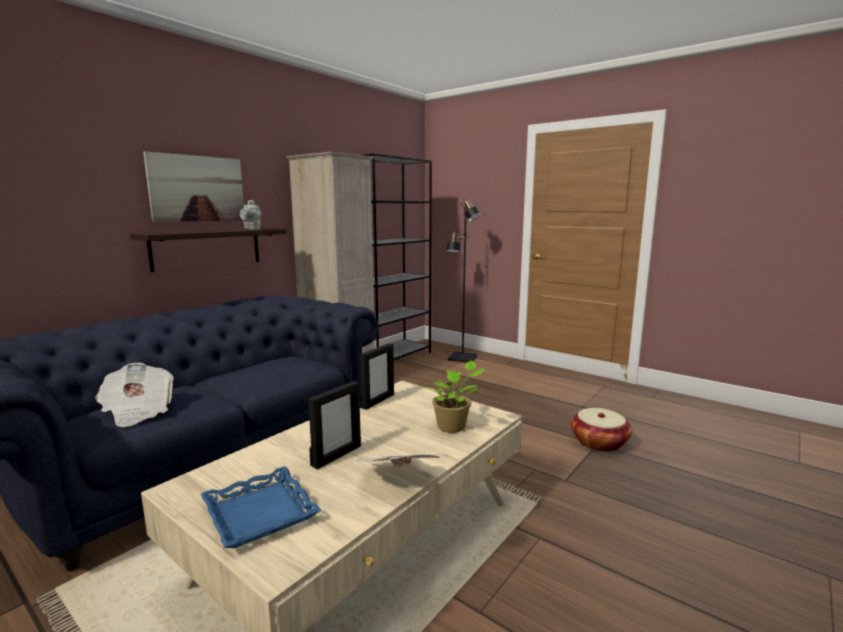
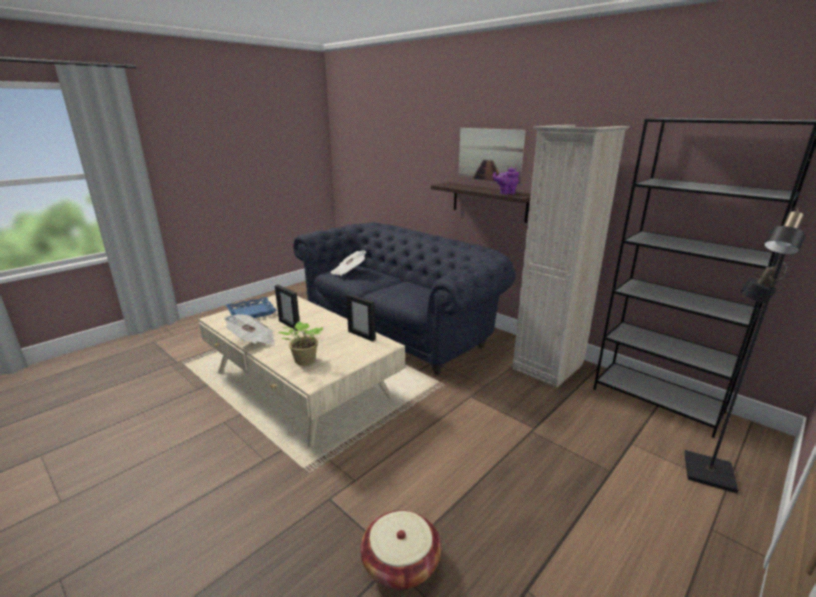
camera: 95 degrees right, 10 degrees up
(252, 229) = (505, 193): grey teapot -> purple teapot

